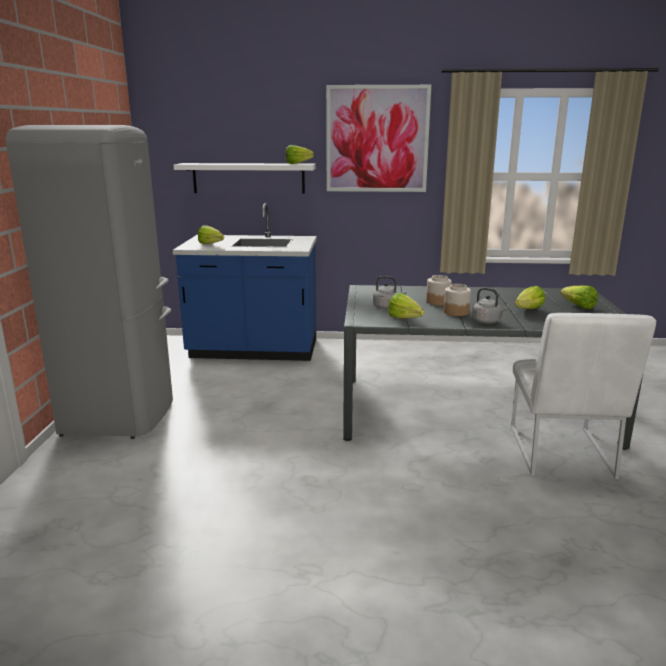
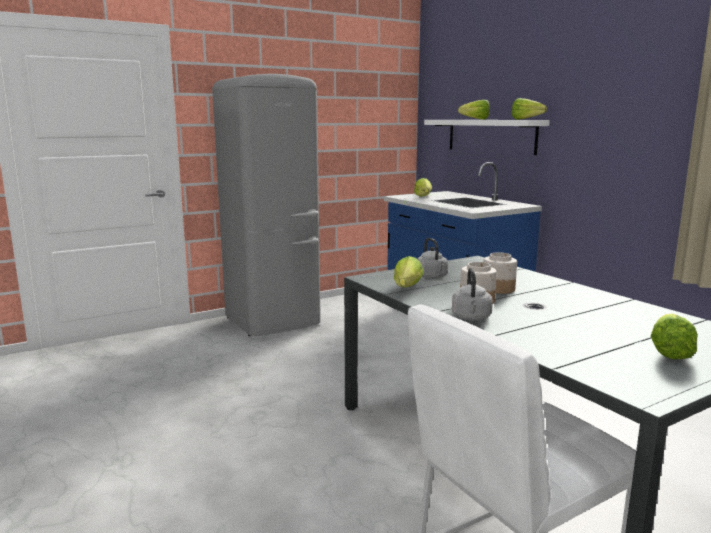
camera: 55 degrees right, 5 degrees down
(377, 139) = (618, 88): picture -> none
(525, 310) = (566, 327): lettuce -> lettuce (473, 119)

